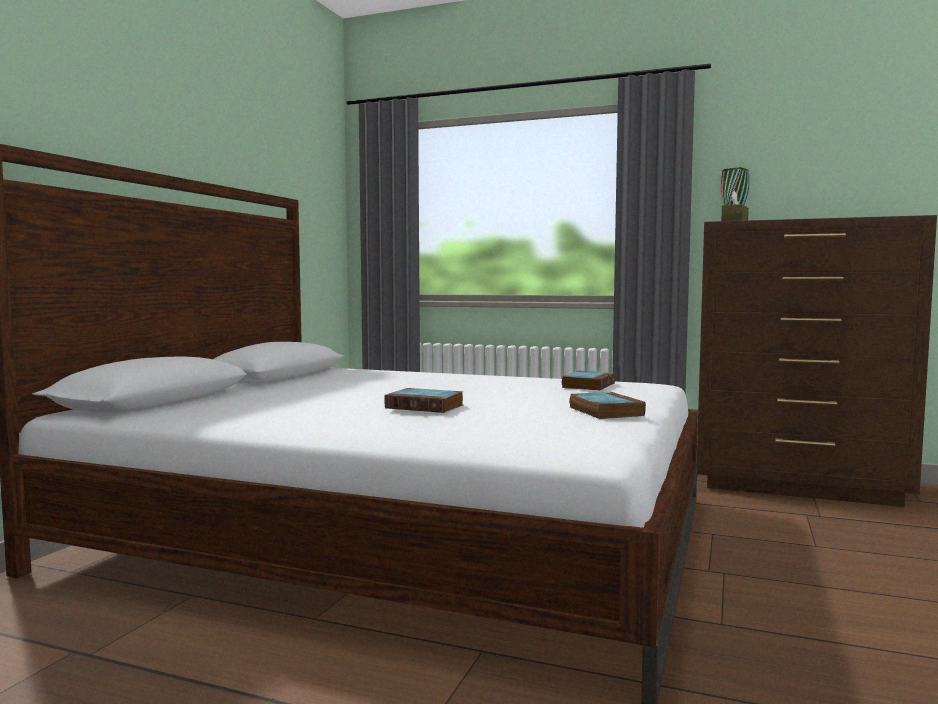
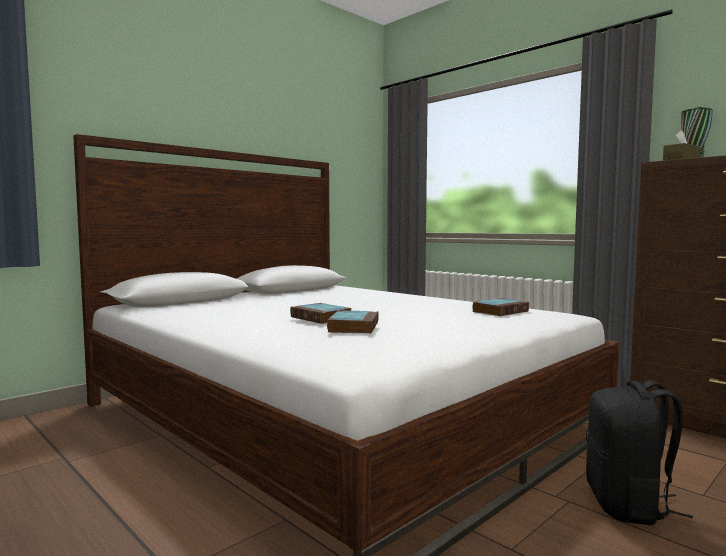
camera: 25 degrees right, 0 degrees up
(604, 411) = (456, 334): book -> book (353, 327)
(772, 566) = (628, 505): none -> black backpack

